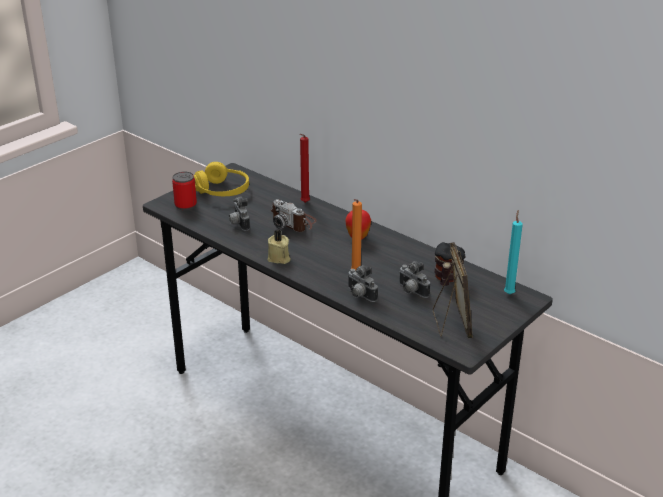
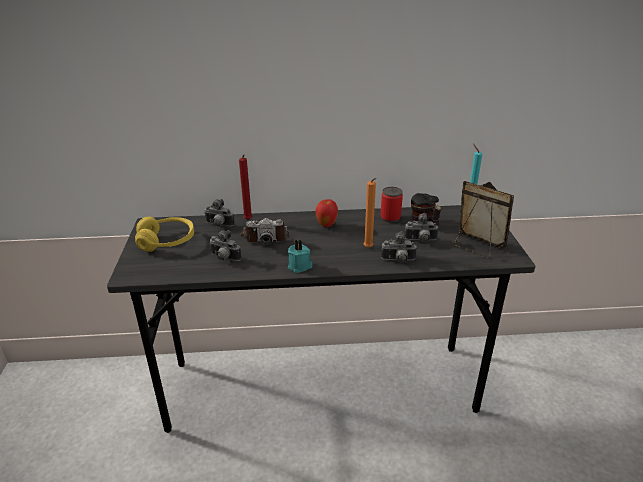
camera: 45 degrees left, 0 degrees up
(185, 205) = (152, 267): can -> can (390, 218)
(276, 196) = (218, 225): none -> camera
(279, 258) = (300, 266): beige candle -> turquoise candle

